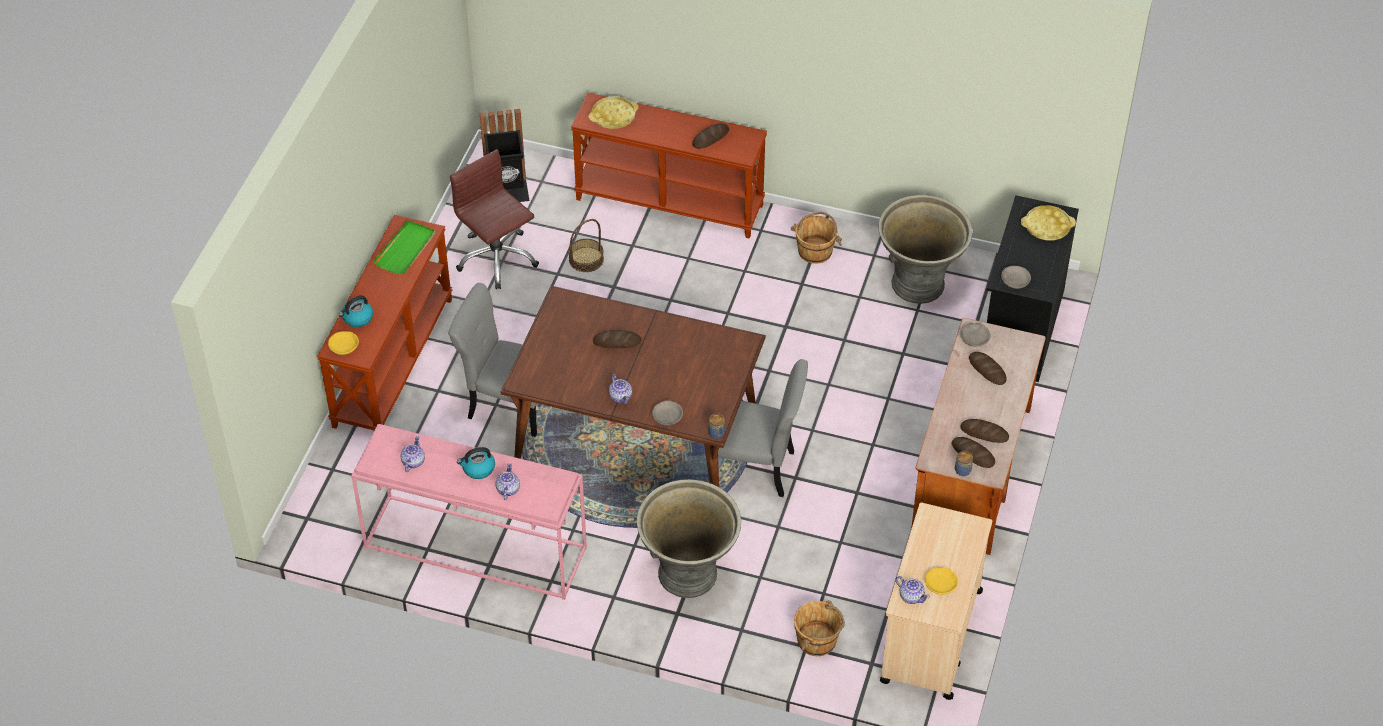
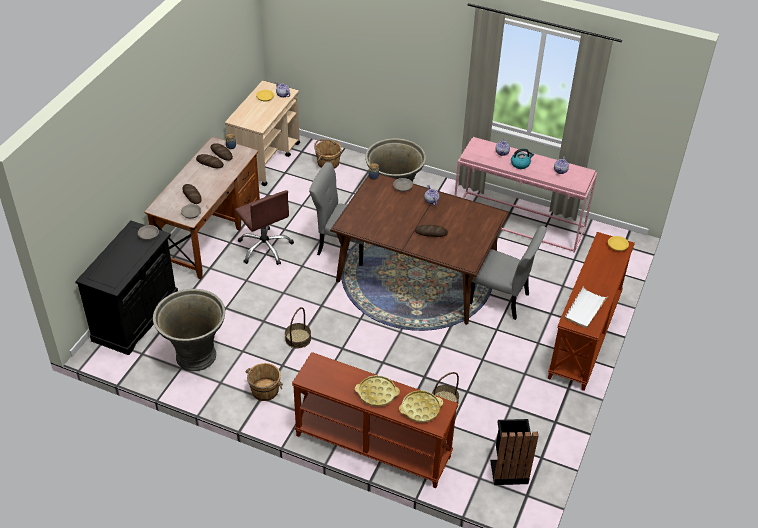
camera: 175 degrees left, 5 degrees down
(357, 318) = (611, 263): kettle -> none
(406, 249) = (585, 309): green tray -> white tray
(496, 258) = (515, 409): brown office chair -> brown office chair (265, 248)
(710, 138) = (340, 379): bread -> none
(790, 320) = (298, 338): none -> basket
(1047, 226) = (106, 270): yellow tray -> yellow tray (377, 393)

